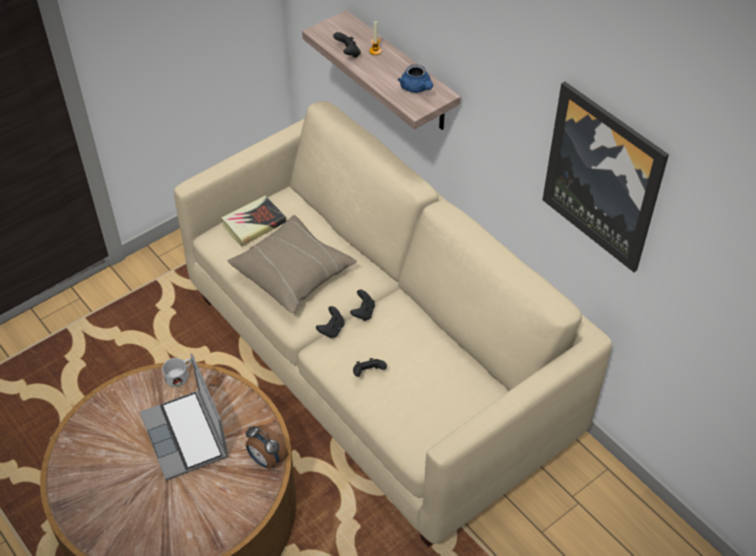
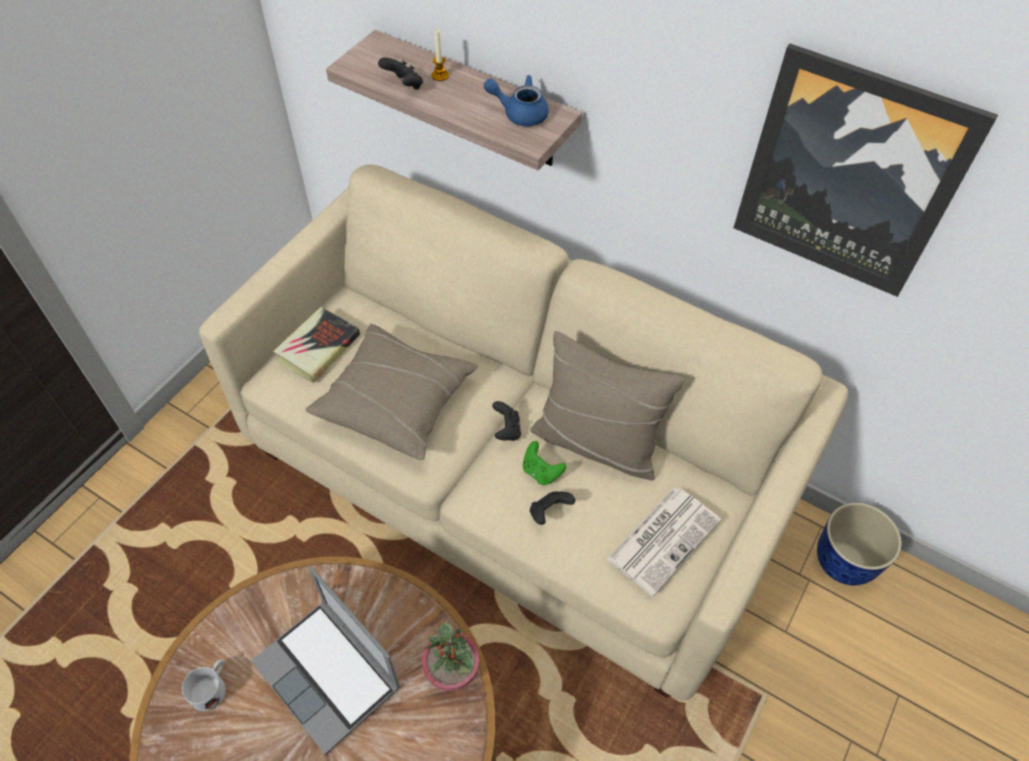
camera: 20 degrees left, 5 degrees up
(180, 375) = (288, 586): white mug -> white mug (212, 687)
(266, 460) = (453, 673): alarm clock -> potted plant
(331, 330) = (475, 465): black game controller -> none
(374, 346) = (541, 472): none -> green game controller
(416, 88) = (519, 113): blue teapot -> blue teapot turned 150 degrees clockwise
(424, 337) = (597, 442): none -> beige pillow
(441, 412) = (664, 538): none -> newspaper
(614, 498) = (844, 562): none -> planter

